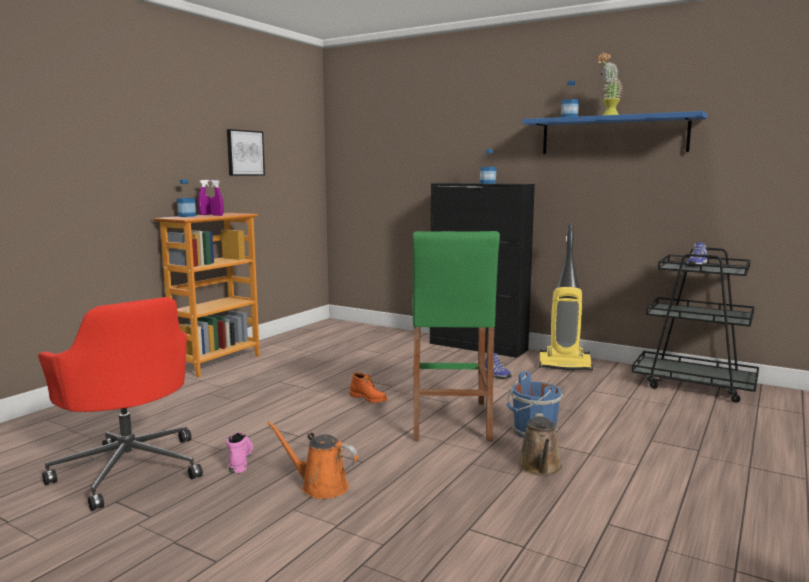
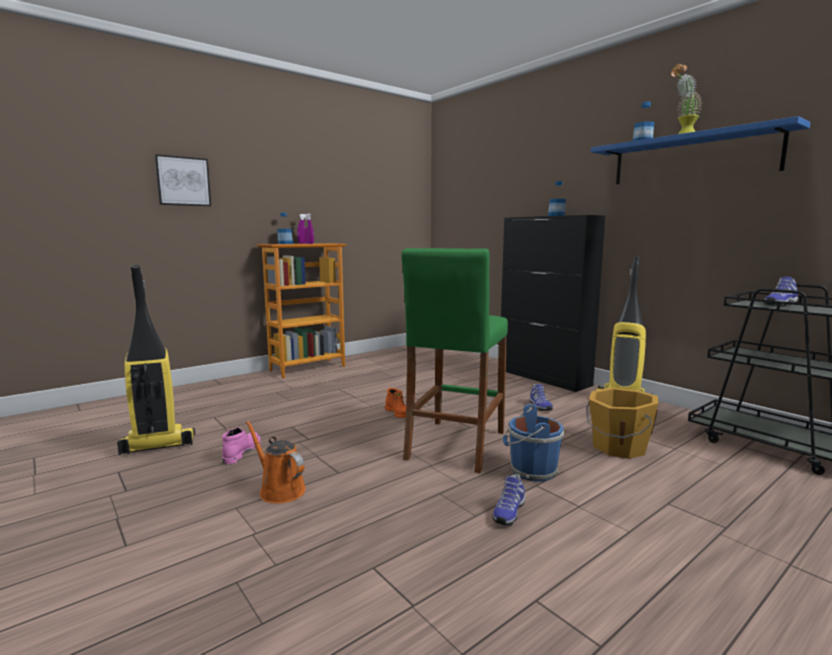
camera: 20 degrees right, 0 degrees up
(130, 468) = (157, 446): red office chair -> vacuum cleaner
(245, 153) = (347, 193): picture -> picture (183, 181)
(540, 468) = (508, 512): brown watering can -> shoe
(586, 402) = (618, 447): none -> orange bucket

